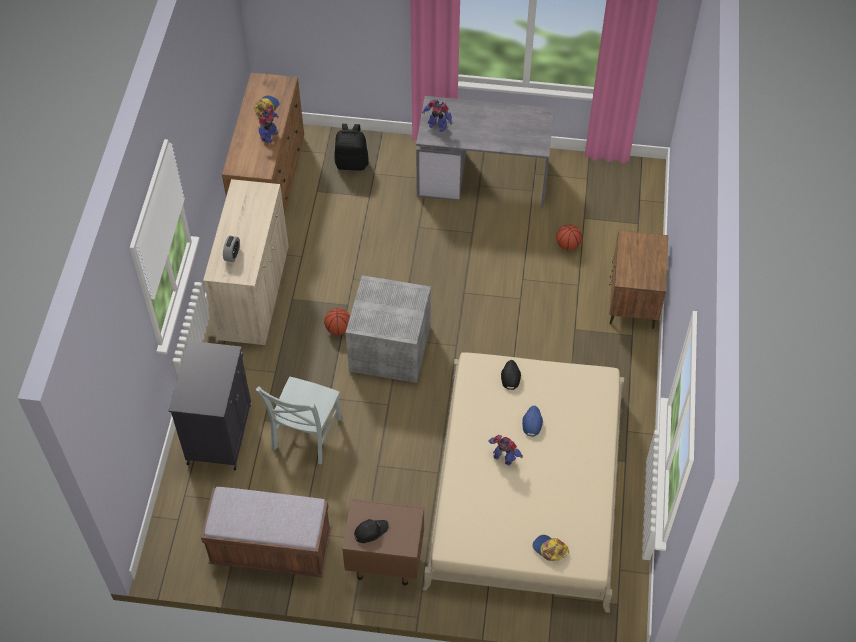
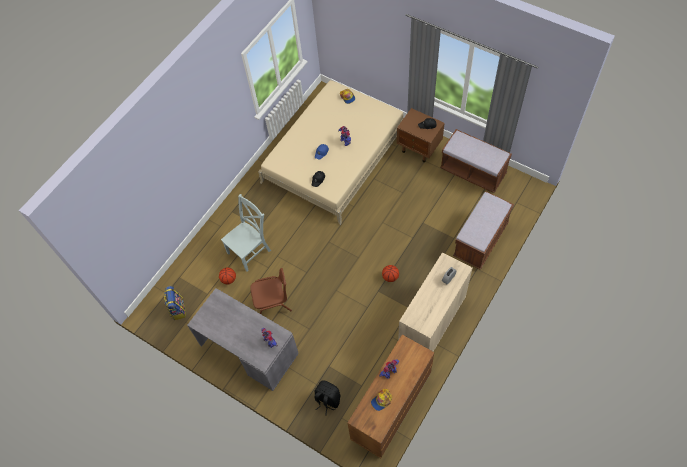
camera: 150 degrees left, 5 degrees up
(220, 432) = (480, 240): black cabinet -> brown bench
(305, 436) = (434, 221): grey chair -> grey chair (250, 250)
(389, 347) = (366, 254): grey storage box -> none
(488, 240) = (272, 301): none -> brown chair
(609, 188) = (177, 309): none -> backpack
(632, 302) = (218, 230): brown nightstand -> none

